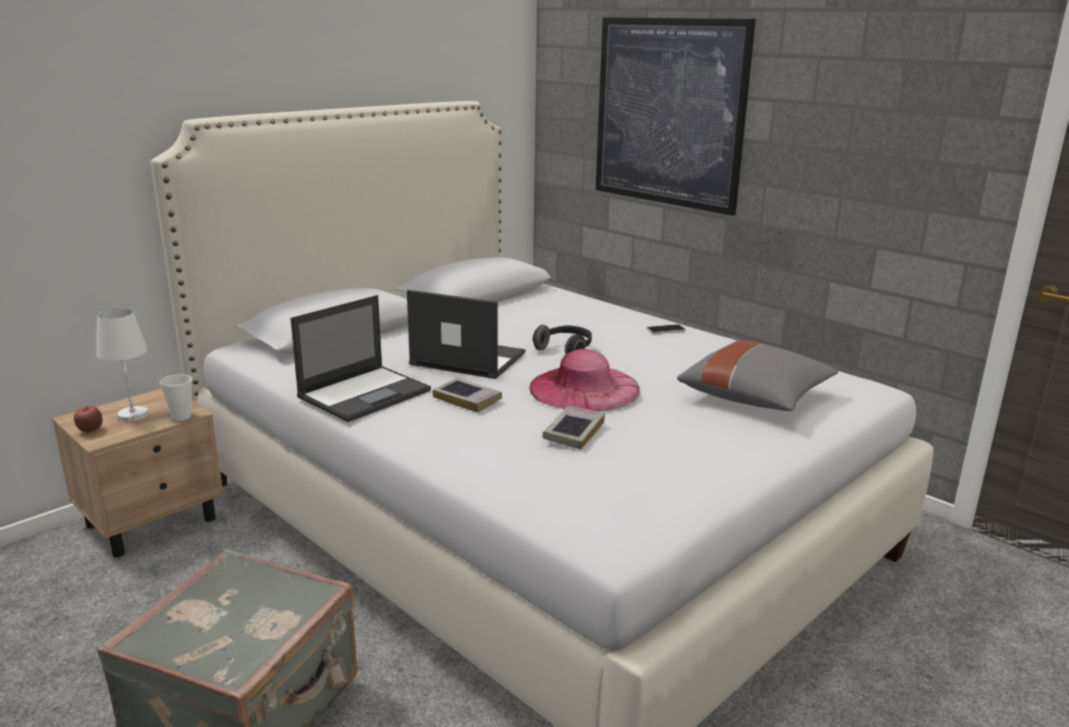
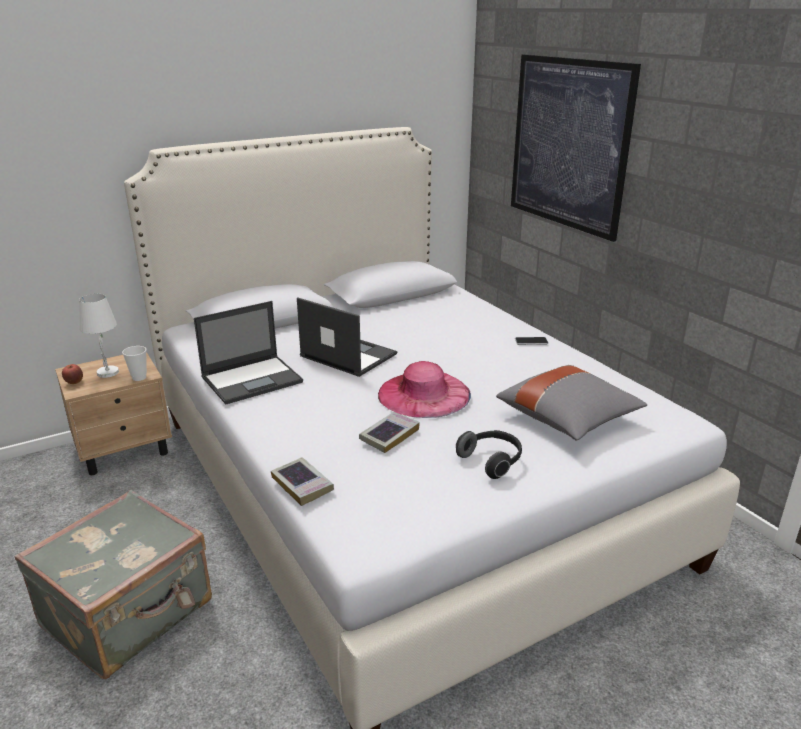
camera: 15 degrees right, 5 degrees up
(467, 399) = (326, 393): book -> book (302, 485)
(565, 350) = (432, 354): headphones -> headphones (491, 461)

